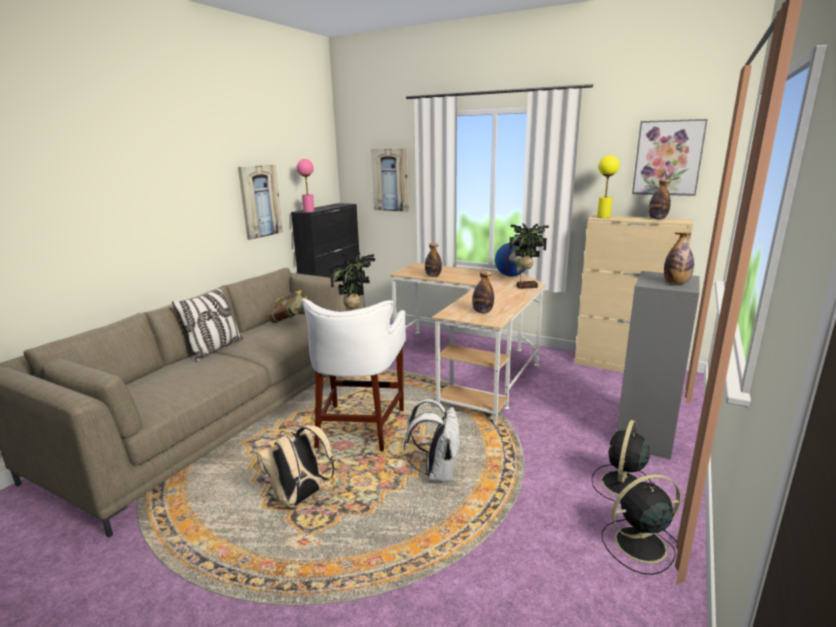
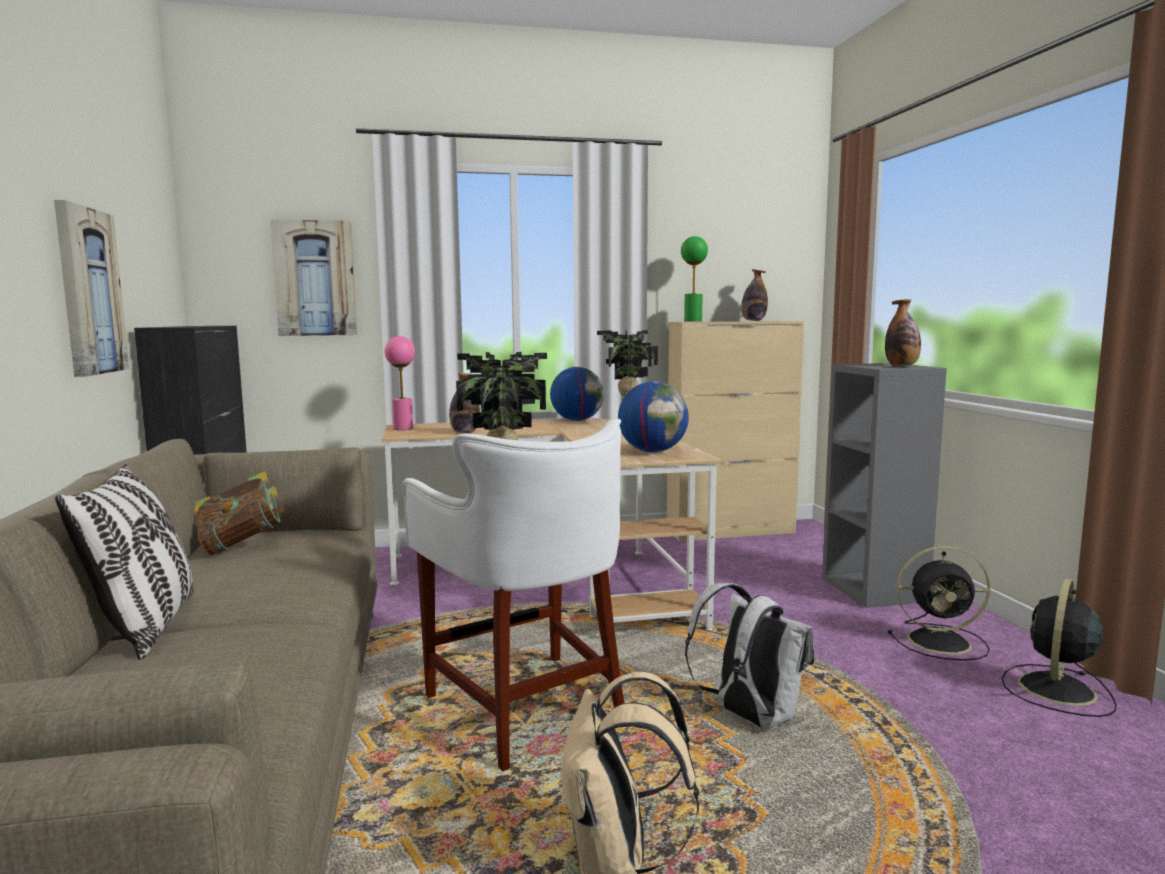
camera: 40 degrees left, 10 degrees down
(308, 211) = (179, 326): pink table lamp -> pink table lamp (403, 428)
(482, 312) = (653, 451): bottle -> globe
(603, 217) = (693, 321): yellow table lamp -> green table lamp
(622, 485) = (942, 642): black fan -> black fan turned 75 degrees counterclockwise
(668, 158) = (749, 245): picture -> none

